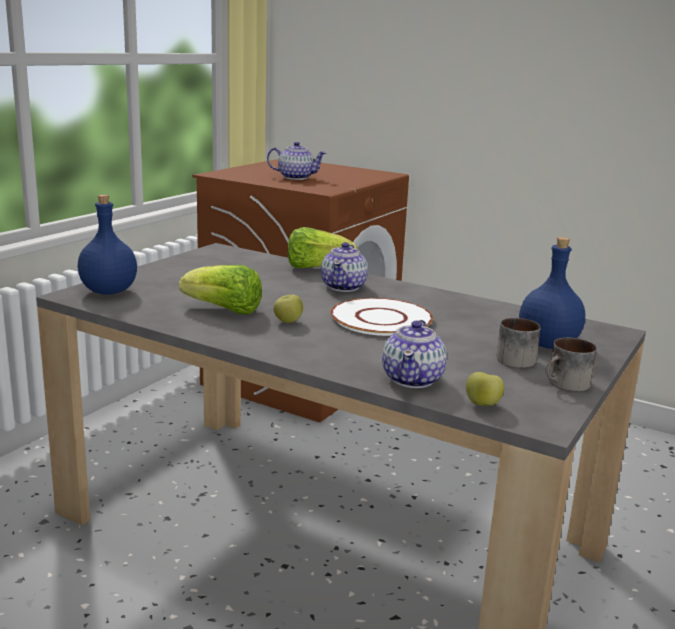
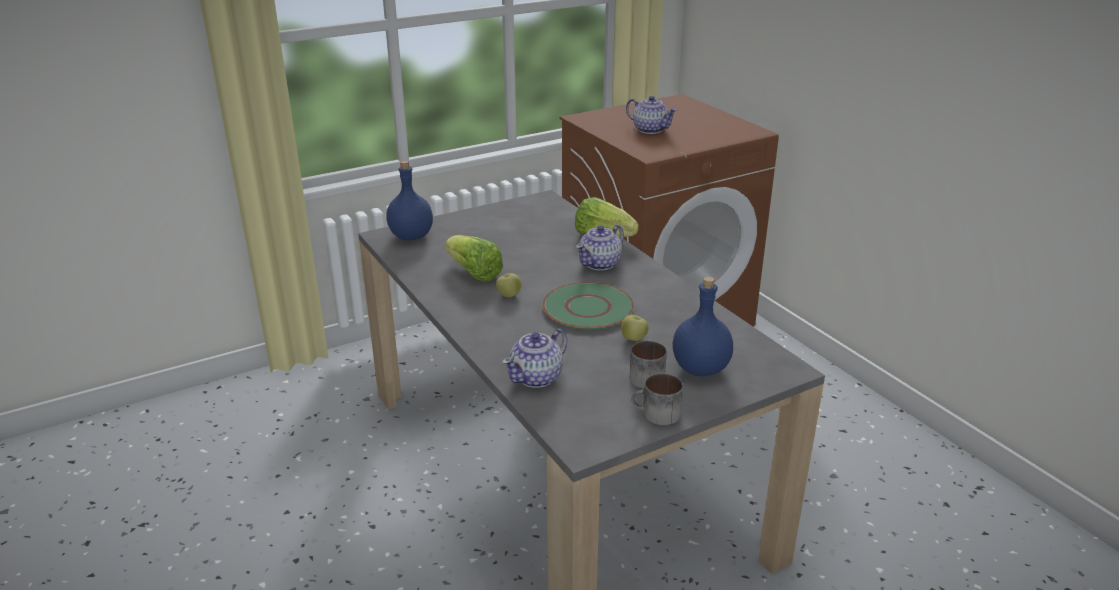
camera: 30 degrees right, 10 degrees up
(382, 319) = (588, 308): white plate -> green plate
(482, 405) = (559, 416): apple -> apple (633, 339)

